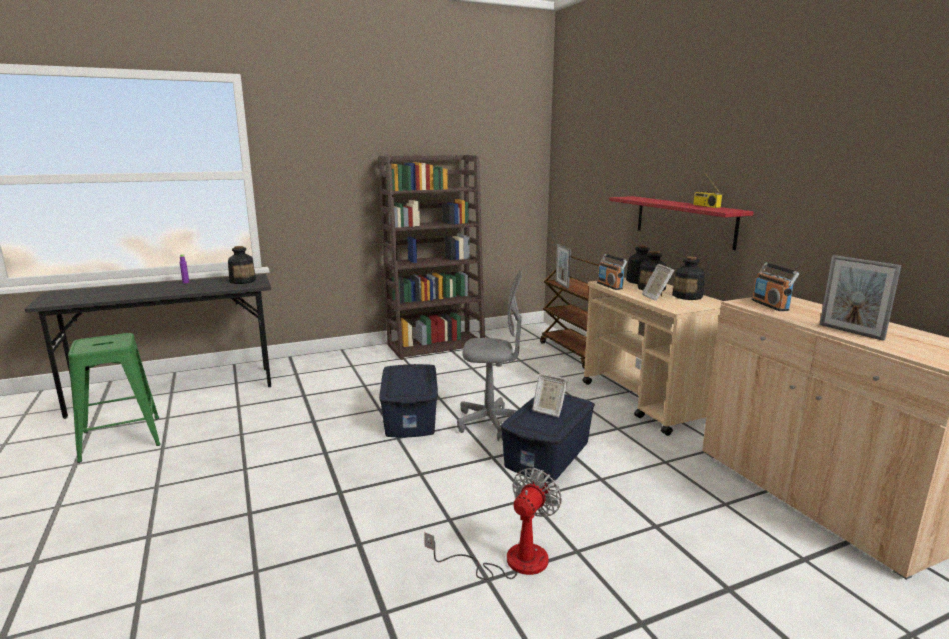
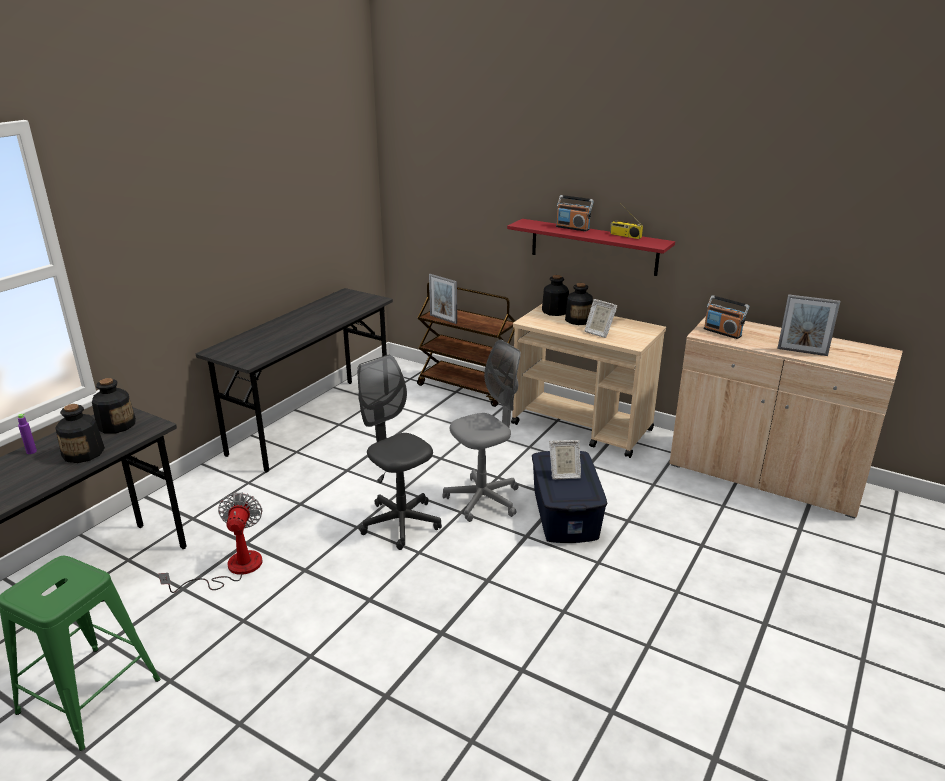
camera: 35 degrees left, 10 degrees up
(411, 417) = (400, 523): blue storage box -> grey office chair
(436, 345) = (312, 422): brown bookcase -> grey desk
(511, 561) = (645, 622): fan -> fan (232, 569)
(610, 286) = (541, 325): radio -> radio (572, 228)
(687, 296) = (618, 324): bottle -> bottle (84, 453)

